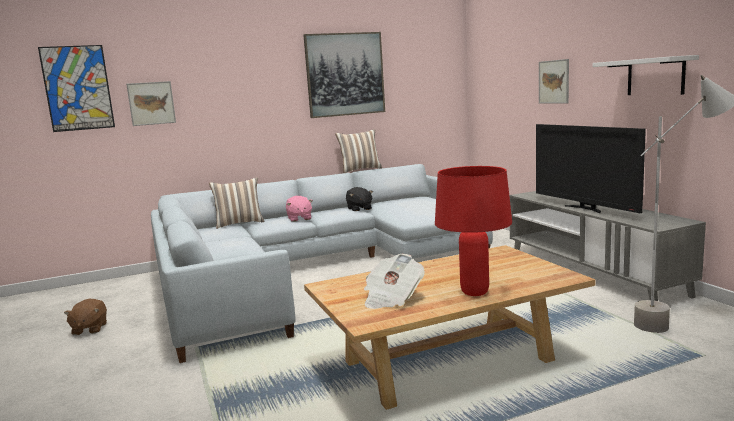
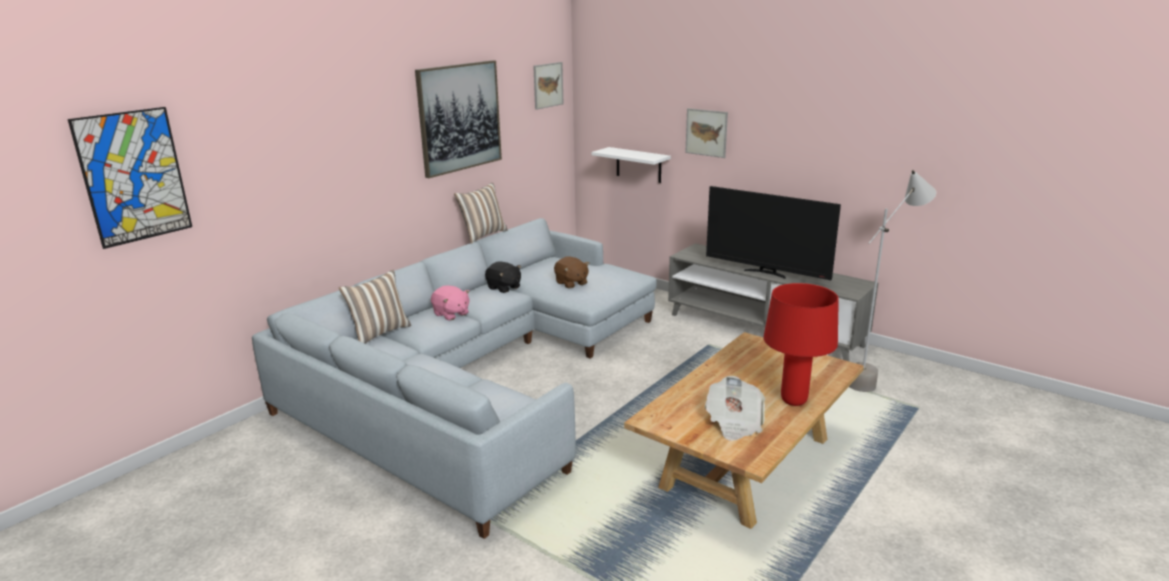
camera: 30 degrees left, 10 degrees up
(89, 329) = (291, 526): brown plush toy -> brown plush toy (571, 283)
(151, 103) = (238, 185): picture -> picture (548, 85)
(655, 76) = (832, 146): white shelf -> white shelf (638, 165)

